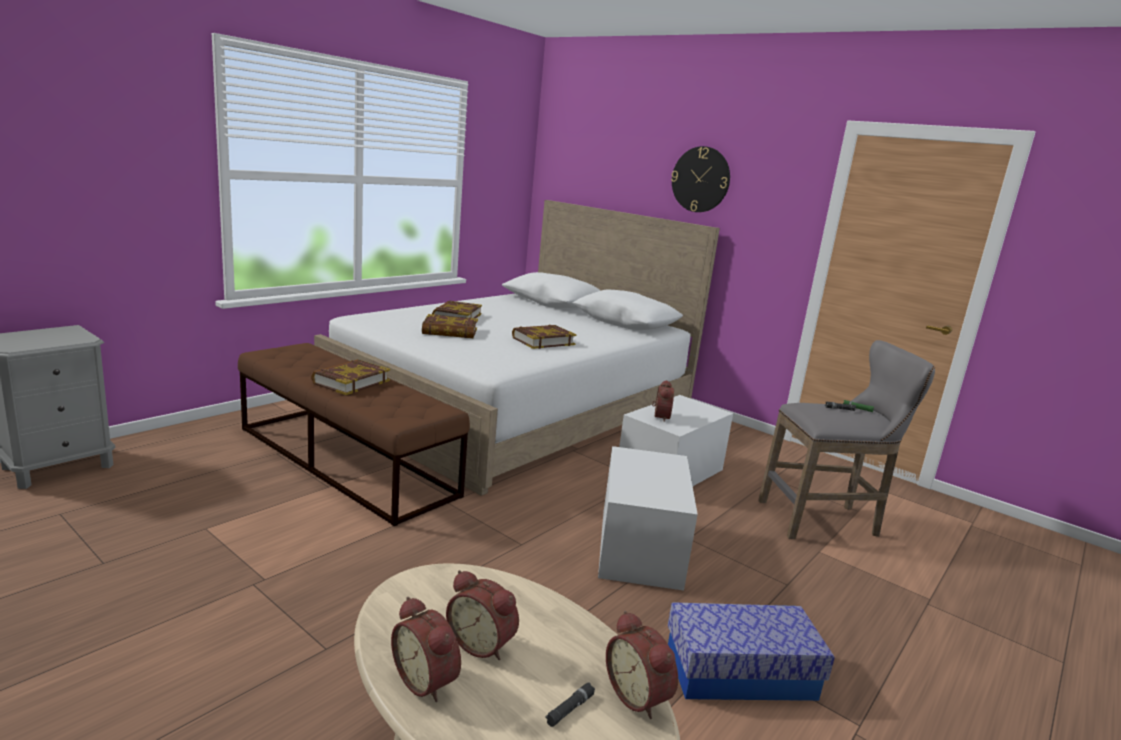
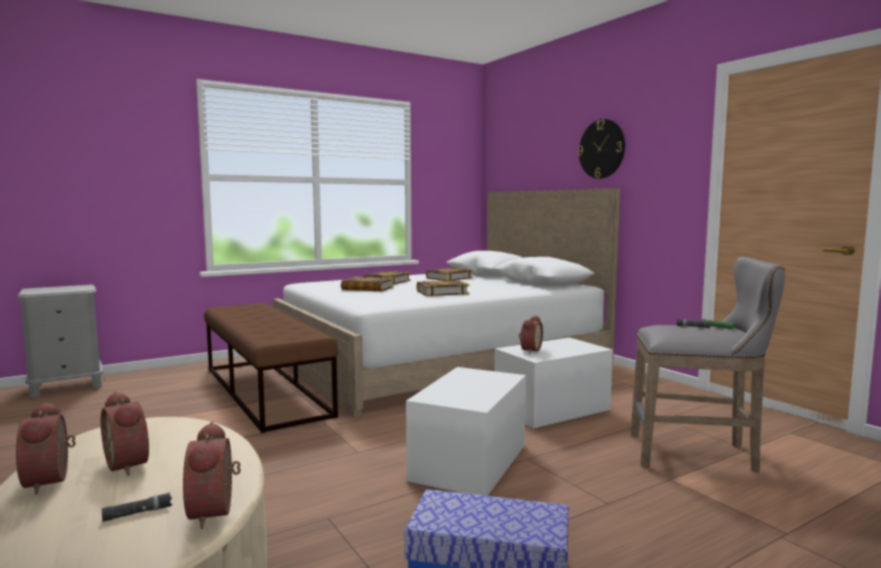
camera: 20 degrees right, 10 degrees down
(351, 382) = (263, 321): book -> book (449, 278)

